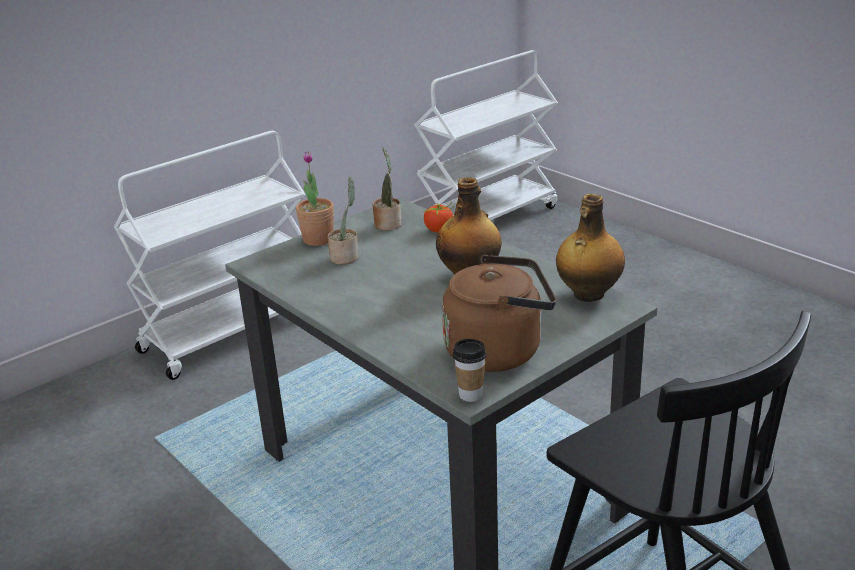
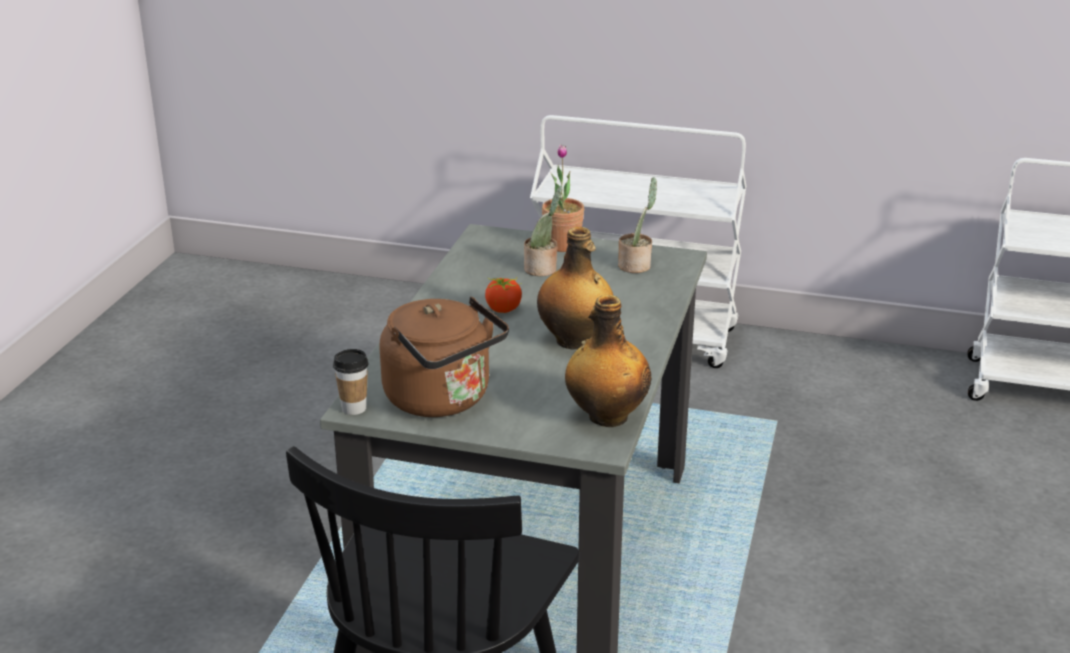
camera: 55 degrees right, 0 degrees up
(439, 230) = (656, 294): tomato -> tomato (504, 309)

